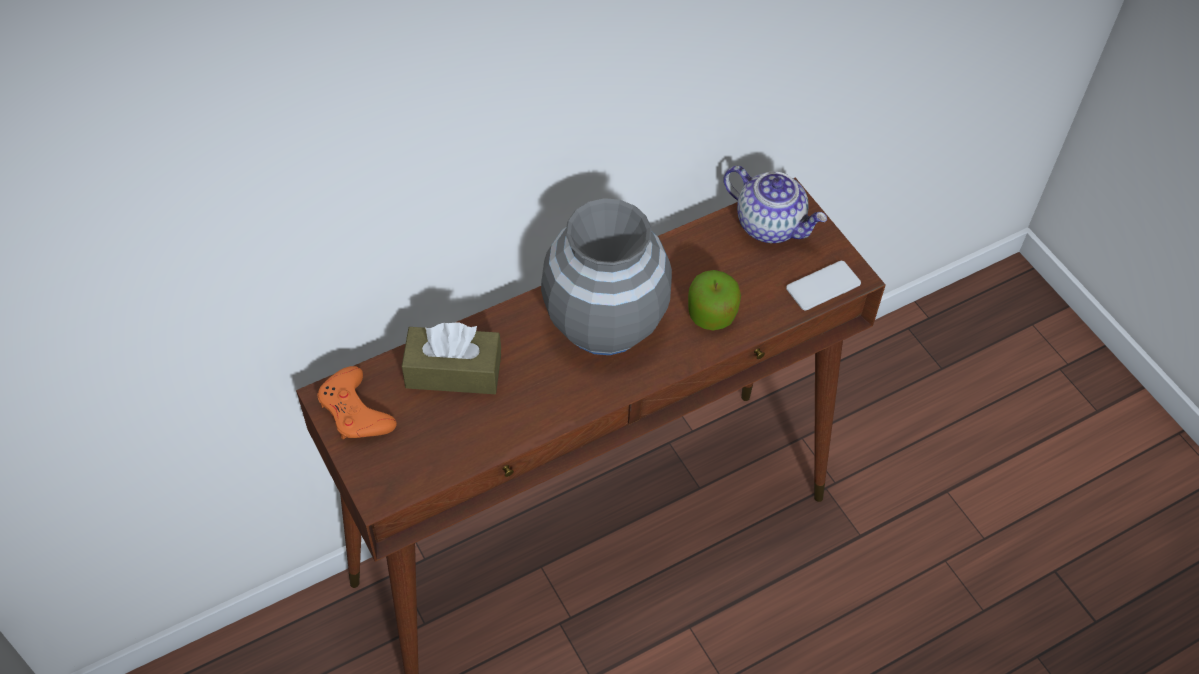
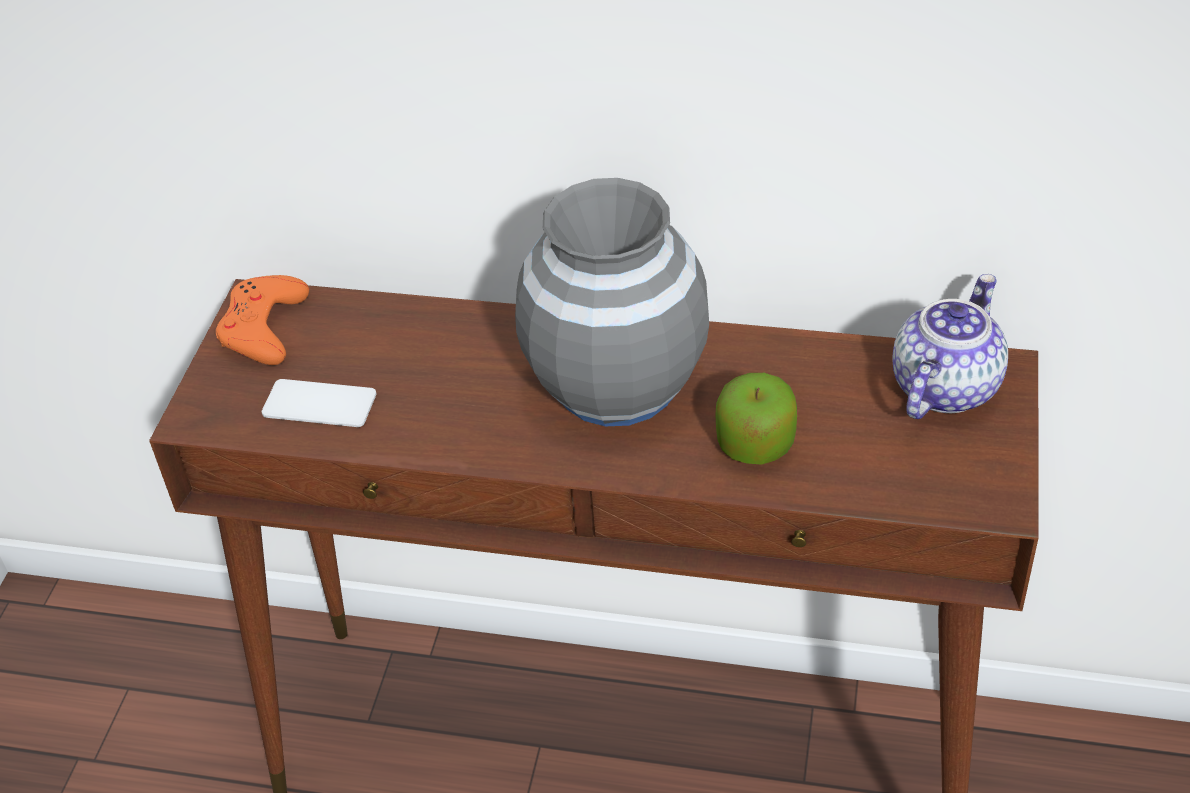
camera: 45 degrees right, 10 degrees down
(453, 371) = (399, 344): brown tissue box -> none
(770, 224) = (944, 386): teapot -> teapot turned 135 degrees counterclockwise
(823, 286) = (941, 492): phone -> phone (319, 405)

